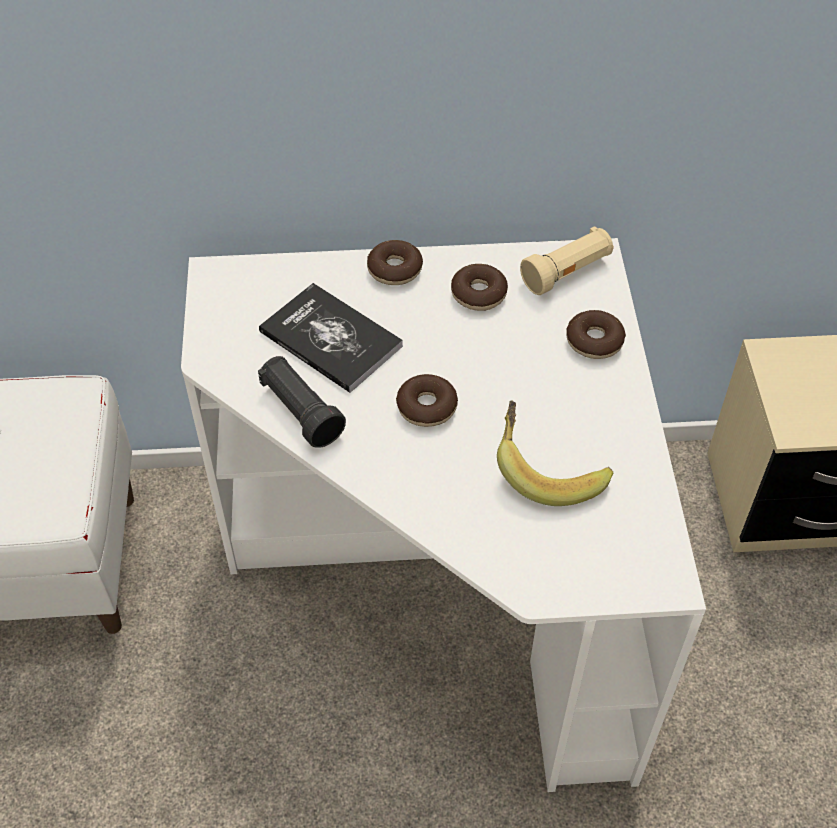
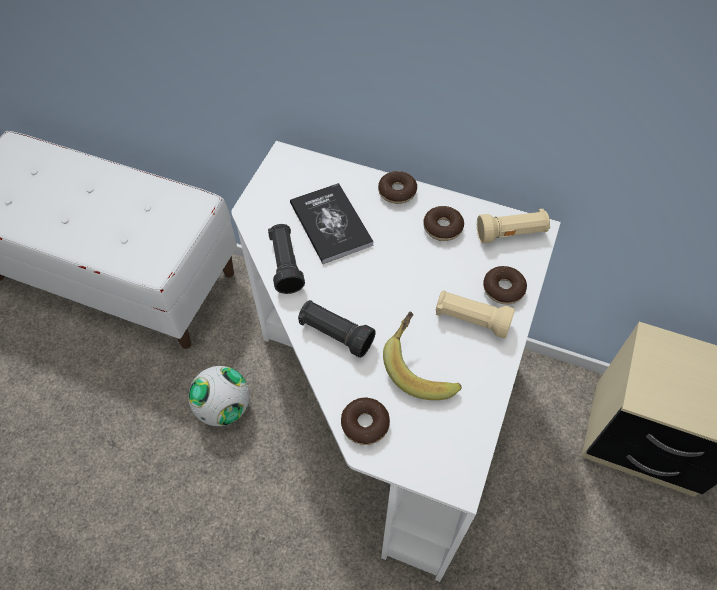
camera: 25 degrees right, 5 degrees up
(220, 691) = (224, 408): none -> football
(417, 472) = (335, 334): none -> black flashlight
(427, 407) = (365, 292): donut -> donut (365, 424)
(576, 391) = (471, 320): none -> beige flashlight

